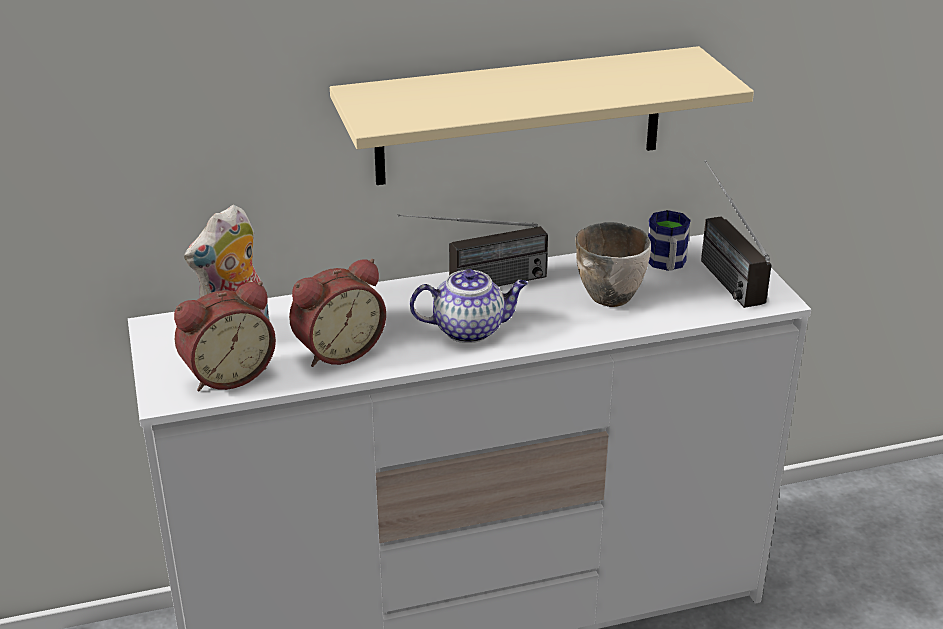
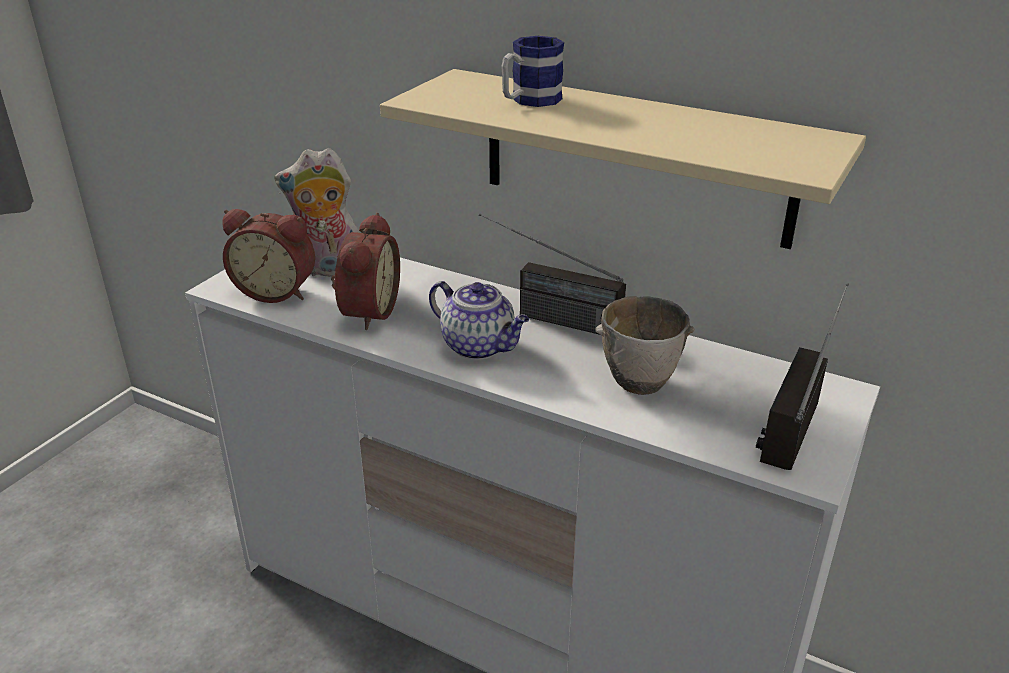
camera: 45 degrees right, 0 degrees up
(337, 350) = (366, 311): alarm clock -> alarm clock turned 90 degrees counterclockwise
(666, 264) = (746, 382): mug -> mug (529, 101)

